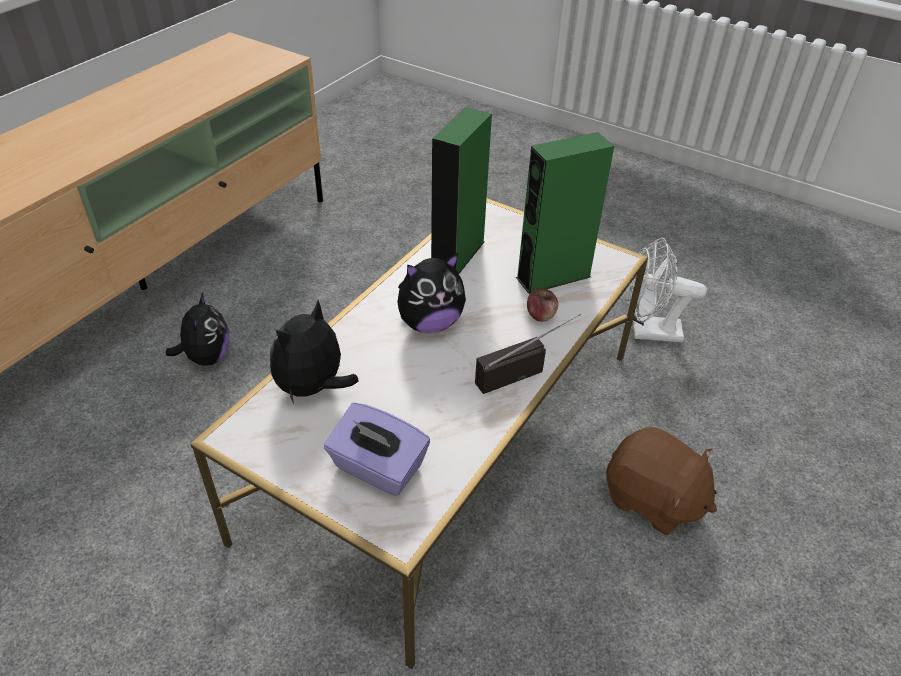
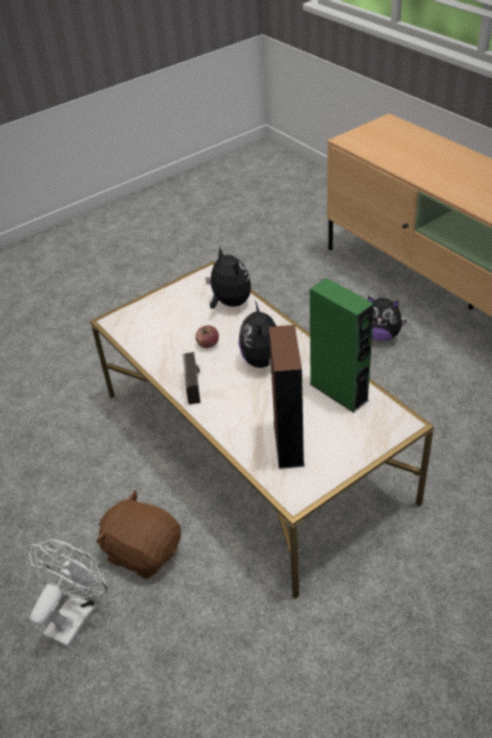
camera: 115 degrees right, 0 degrees up
(377, 468) = (157, 319): purple tissue box -> none
(540, 315) = (245, 421): apple -> apple (208, 344)
(553, 277) = (288, 443): green speaker -> brown speaker
(648, 332) = (324, 639): white fan -> white fan (75, 614)
(652, 500) = (143, 551): brown plush toy -> brown plush toy turned 60 degrees clockwise

